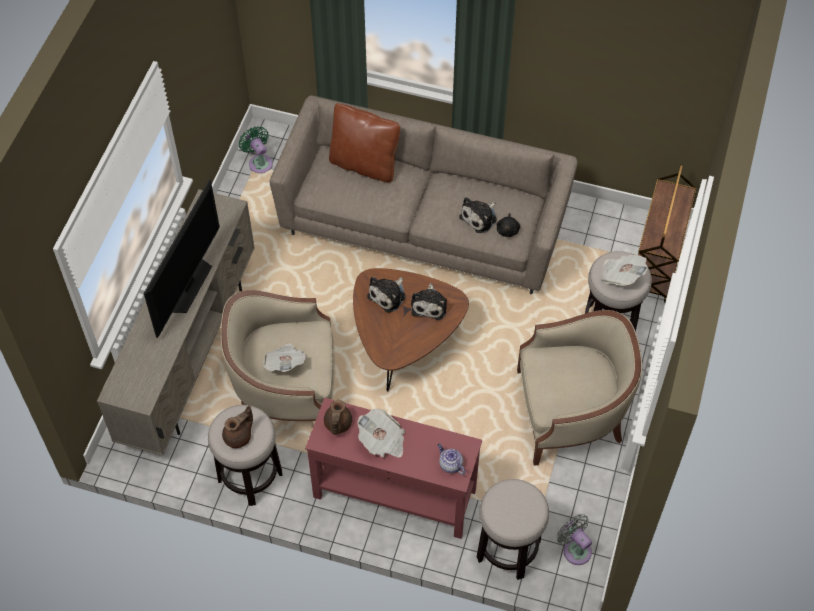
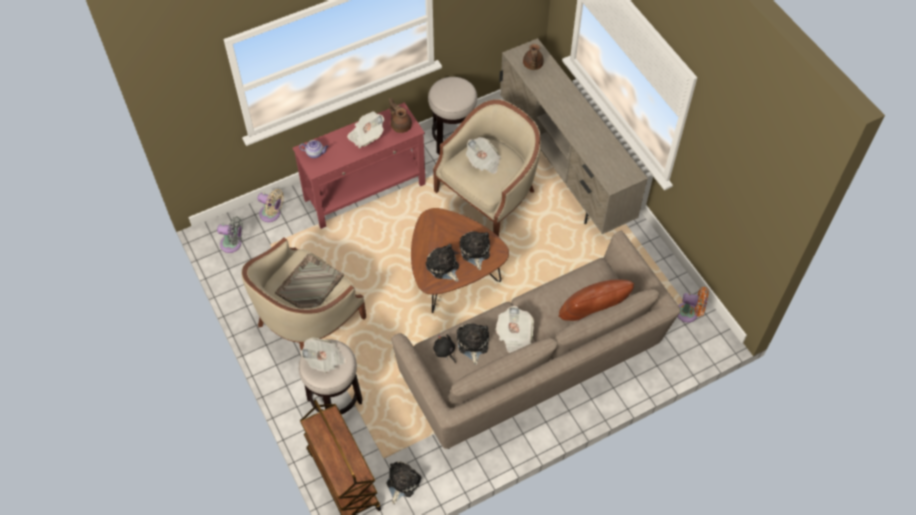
camera: 135 degrees right, 0 degrees up
(188, 285) = (573, 123): television -> none
(239, 436) = (449, 89): brown teapot -> brown teapot (532, 65)
(259, 162) = (689, 313): green fan -> orange fan
(440, 198) = (514, 335): none -> newspaper
(508, 549) = (272, 214): stool -> beige fan
(562, 379) = (310, 284): none -> grey tray
(613, 226) = (402, 483): none -> plush toy

